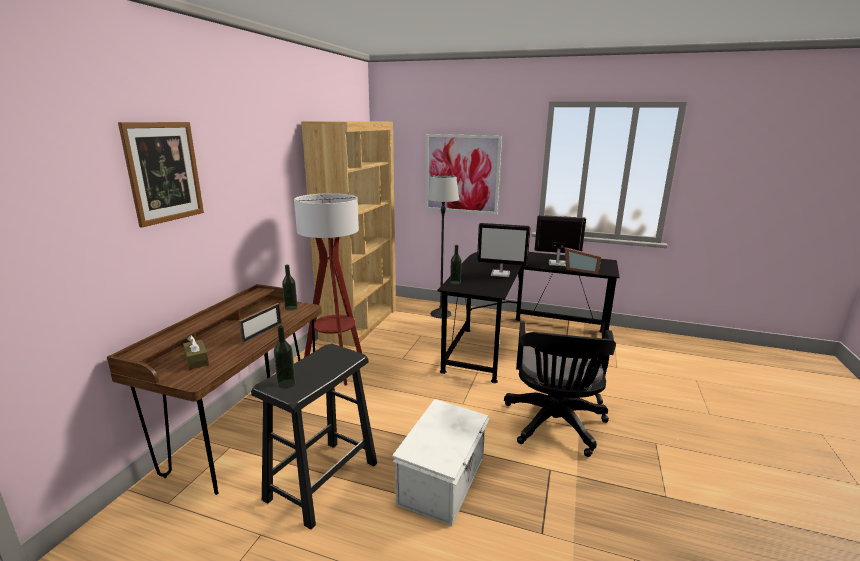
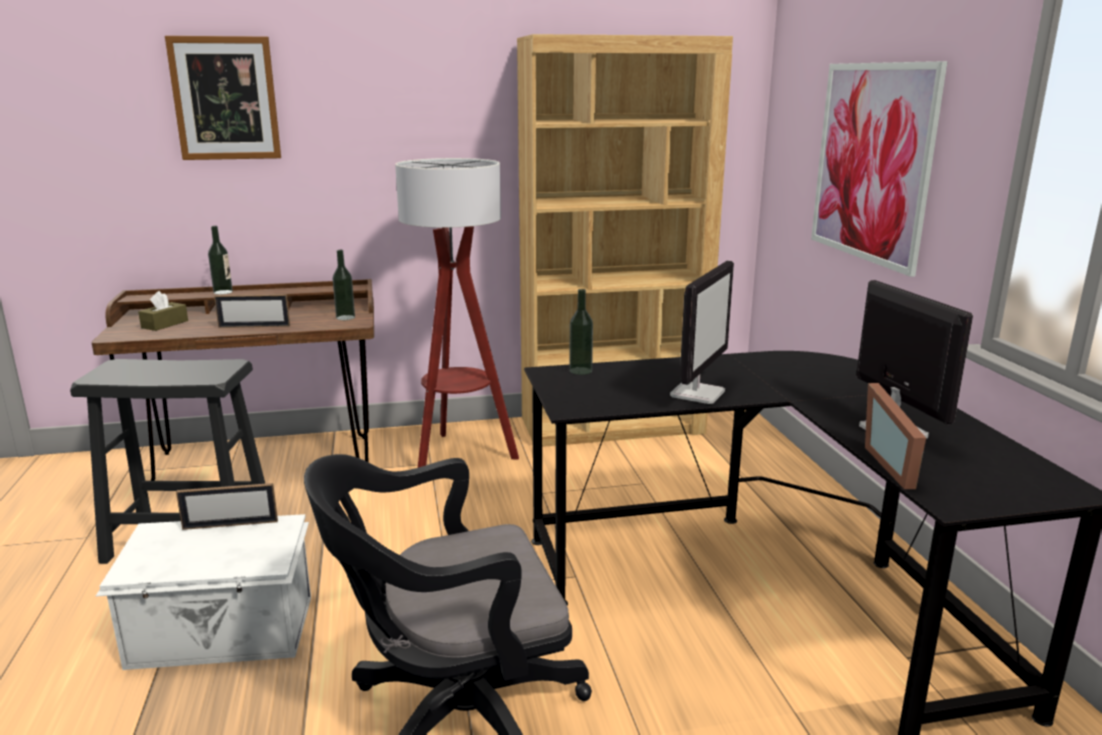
camera: 60 degrees right, 0 degrees up
(286, 383) = (121, 369): bottle -> bottle (223, 292)
(426, 422) = (230, 525): none -> picture frame
(441, 313) = (759, 475): floor lamp -> none
(501, 274) = (697, 393): monitor -> monitor turned 135 degrees counterclockwise

